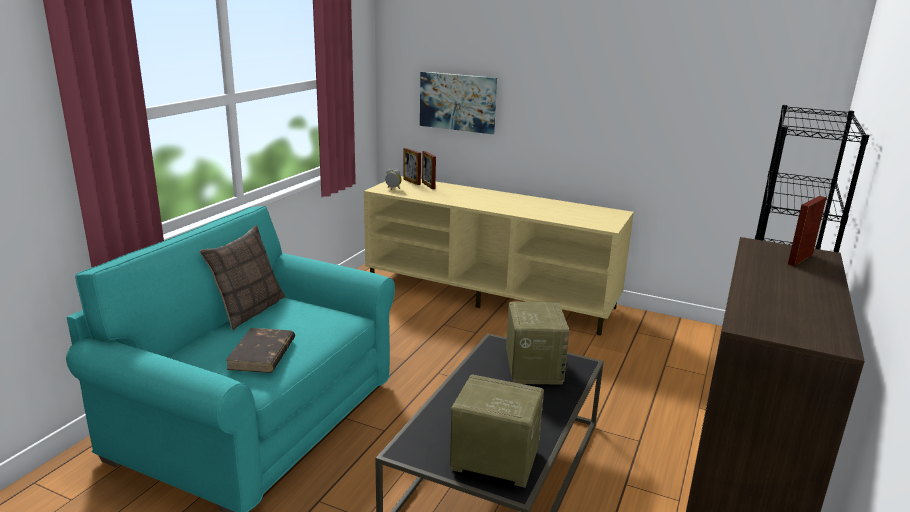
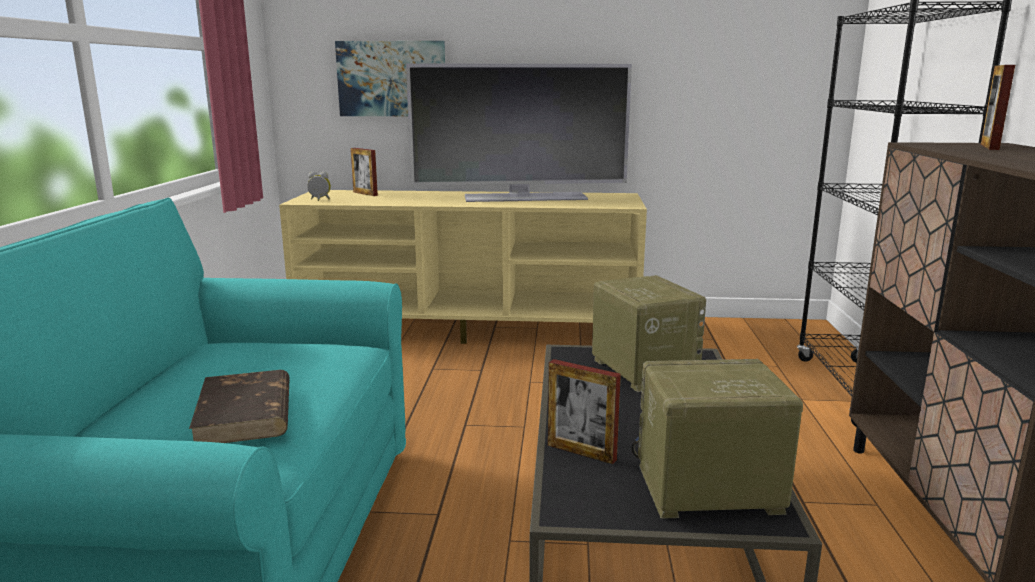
camera: 20 degrees left, 5 degrees down
(249, 310) = (177, 363): pillow -> none
(411, 182) = (339, 192): picture frame -> picture frame (581, 452)
(538, 205) = (524, 197): none -> television

